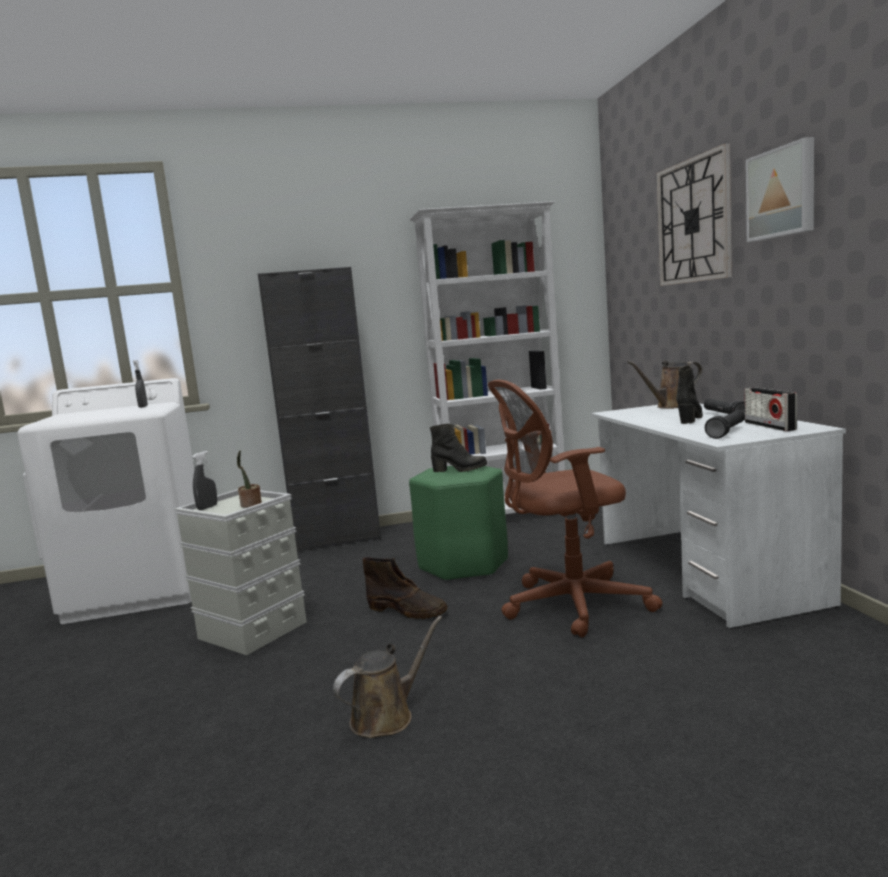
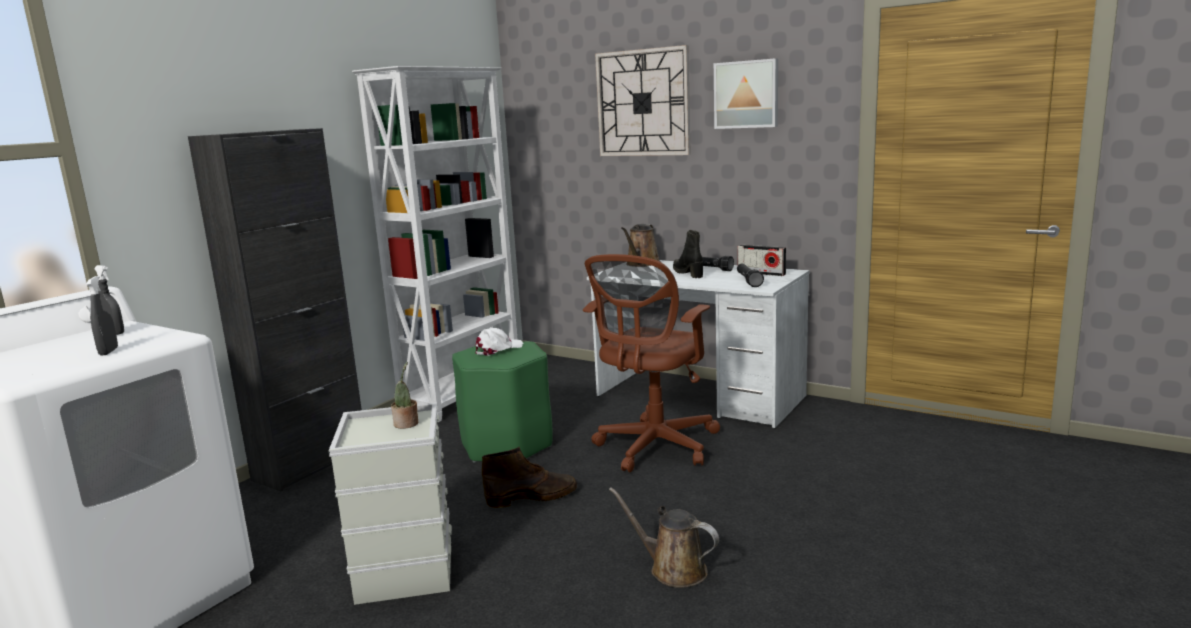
camera: 45 degrees left, 5 degrees up
(207, 507) = (356, 440): grey spray bottle -> grey spray bottle (108, 352)
(387, 716) = (673, 569): brown watering can -> brown watering can turned 60 degrees counterclockwise
(459, 470) = (498, 349): black boot -> white cap

